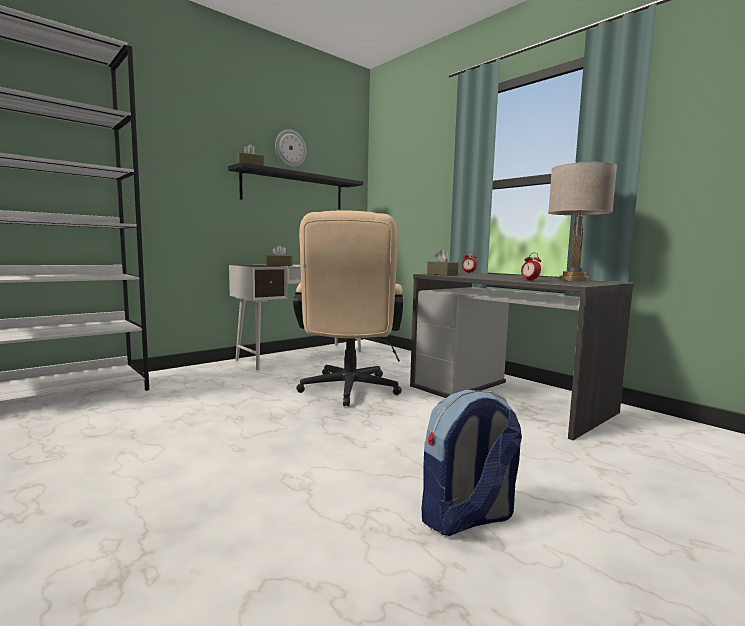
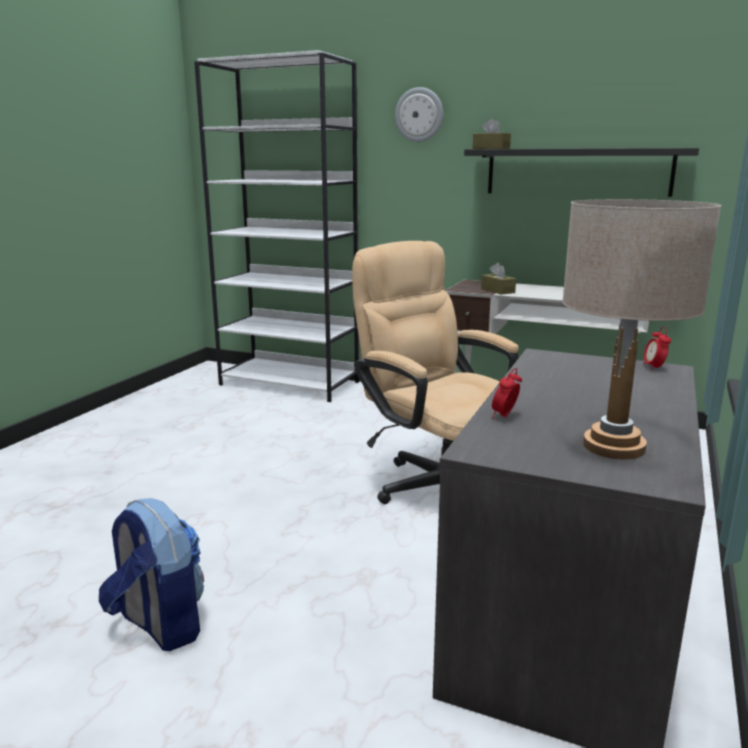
camera: 65 degrees right, 10 degrees up
(290, 148) = (576, 106): wall clock -> wall clock (419, 115)
(348, 391) = (437, 484): beige office chair -> beige office chair turned 75 degrees clockwise
(442, 274) = (546, 361): brown tissue box -> none

